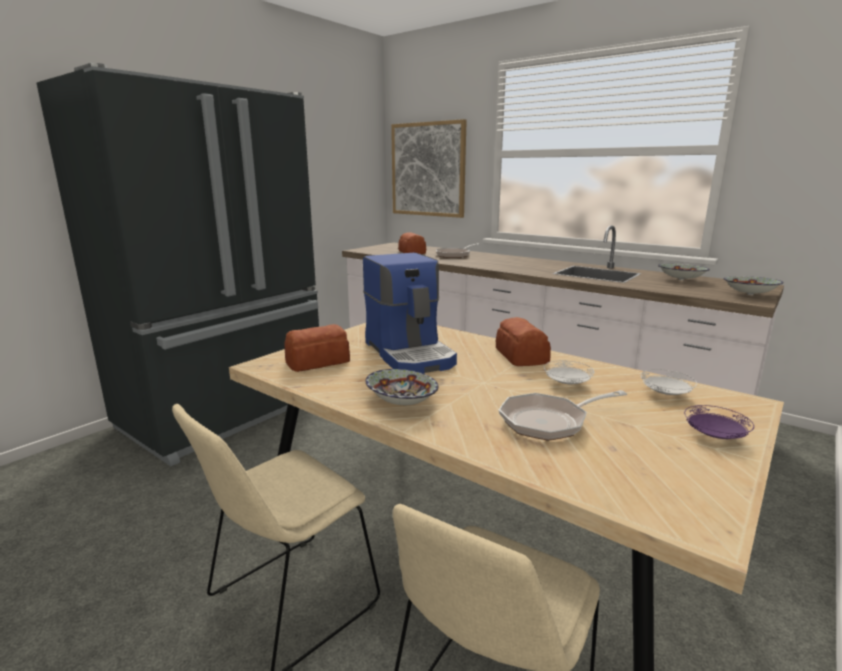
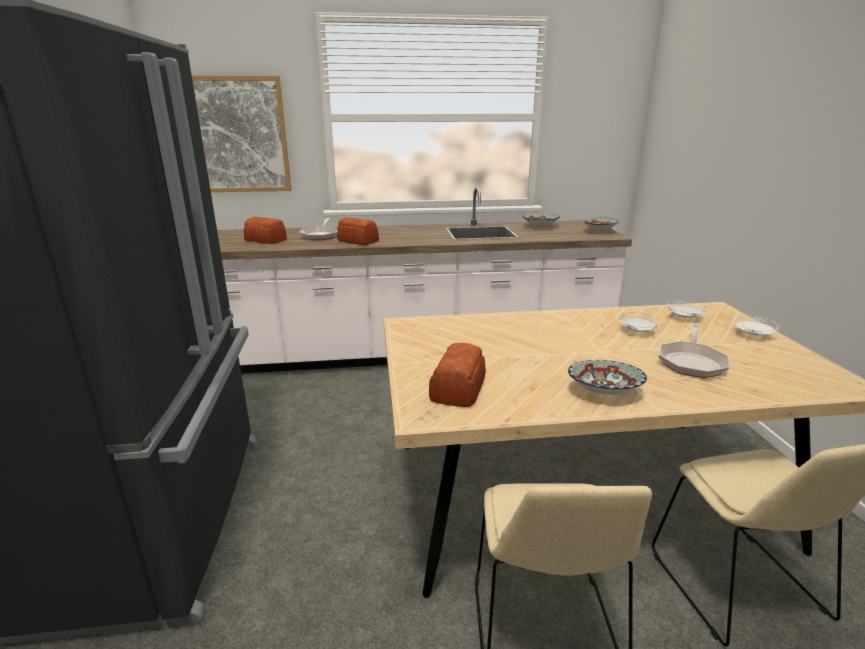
camera: 45 degrees left, 5 degrees up
(410, 353) = (501, 349): coffee machine -> none
(520, 356) = (567, 321): bread -> bread (358, 241)
(714, 436) = (752, 335): purple plate -> white plate

